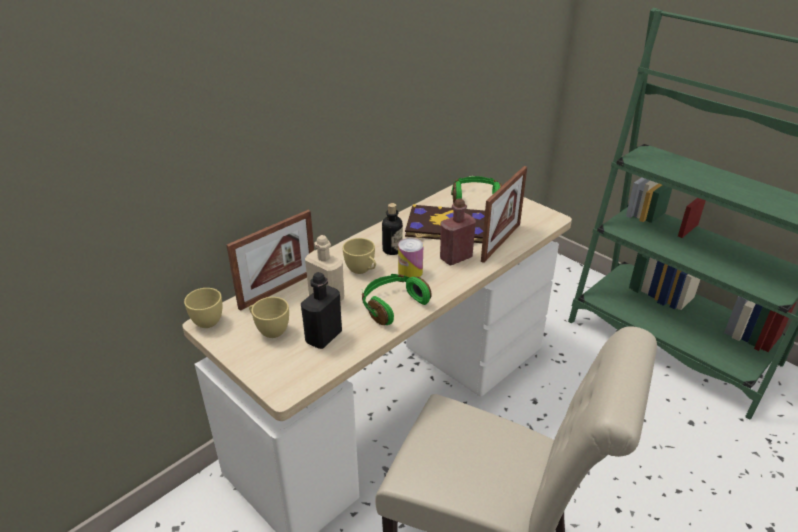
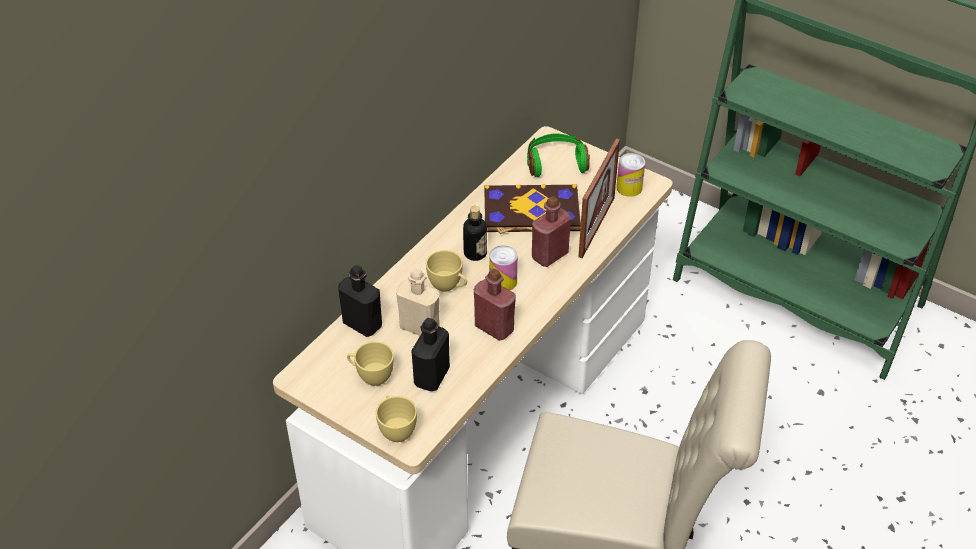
camera: 10 degrees left, 10 degrees up
(208, 319) = (298, 371): yellow cup -> yellow cup (396, 429)
(278, 290) = (362, 324): picture frame -> black bottle
(392, 305) = (494, 328): green headphones -> red bottle
(534, 219) = (629, 187): none -> can

